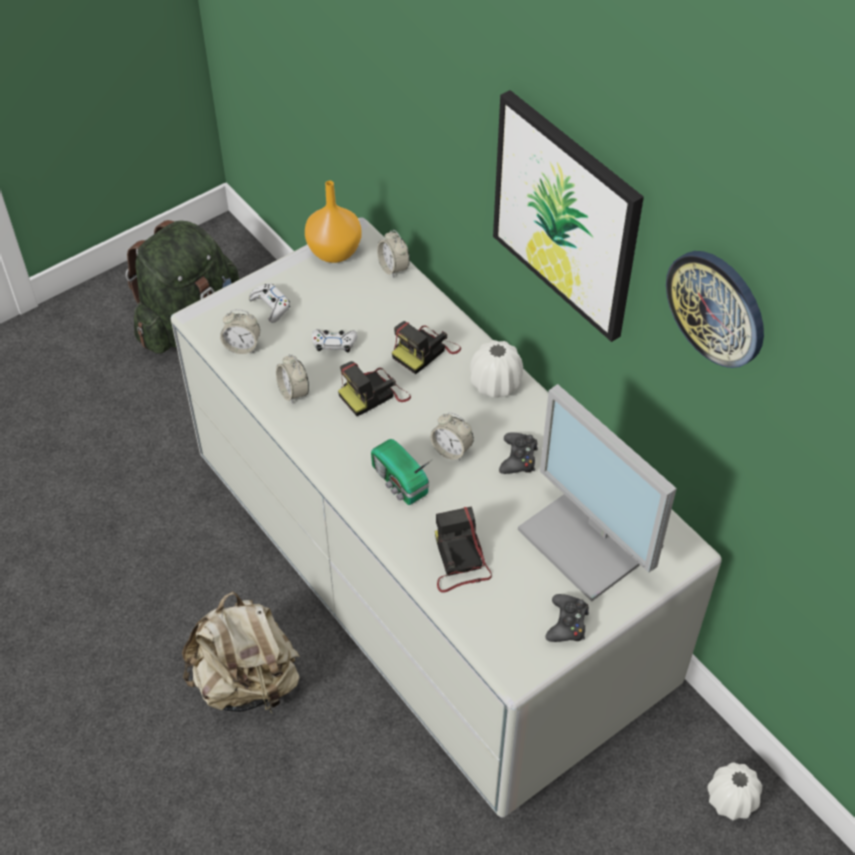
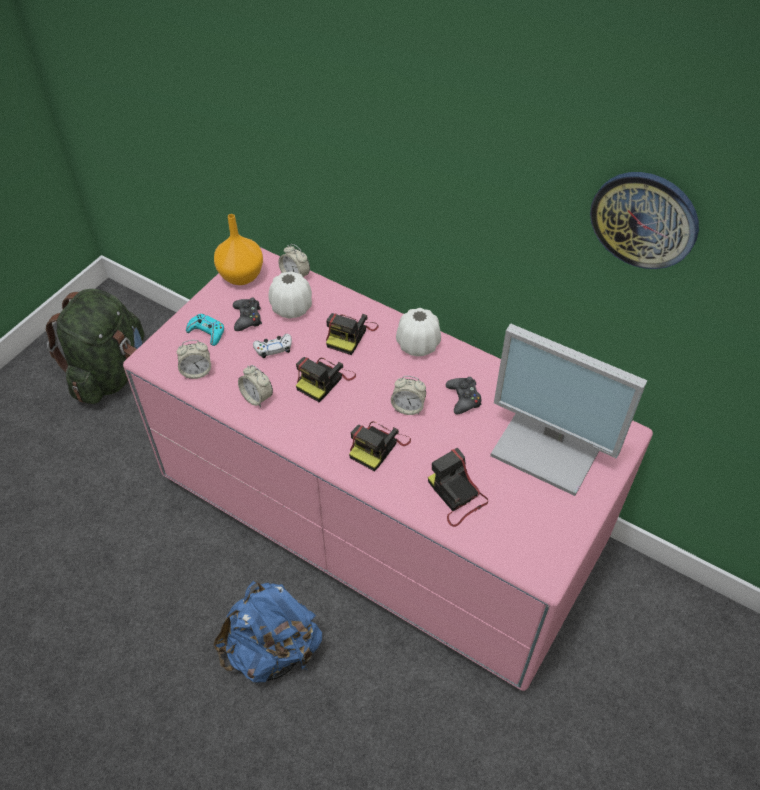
camera: 20 degrees left, 0 degrees up
(247, 682) = (272, 650): beige backpack -> blue backpack
(271, 306) = (207, 332): white game controller -> turquoise game controller
(399, 482) = (378, 446): radio -> camera
(428, 571) = (381, 512): white dresser -> pink dresser
(566, 215) = (471, 182): picture -> none
(567, 623) = (565, 520): black game controller -> black game controller (247, 318)
(731, 799) = (678, 614): white vase -> white vase (291, 308)

